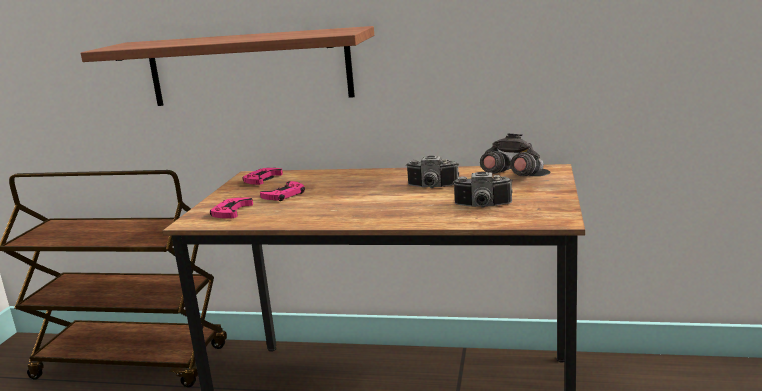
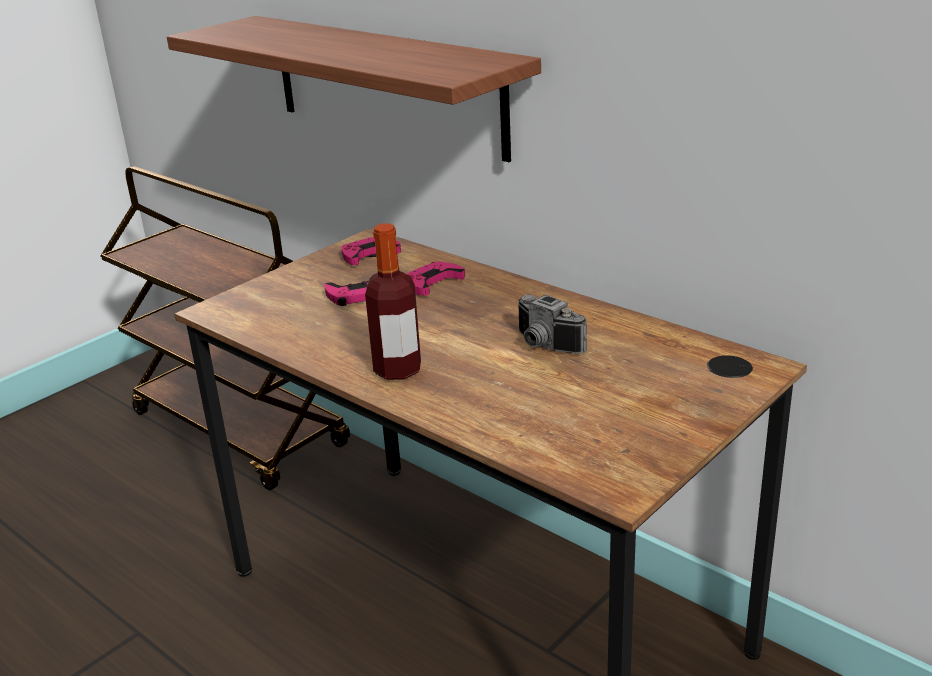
camera: 30 degrees right, 10 degrees up
(231, 212) = (270, 307): pink game controller -> pink game controller (431, 283)
(363, 214) = (397, 370): none -> bottle
(482, 206) = (557, 414): camera -> none
(512, 177) = (675, 366): grey binoculars -> none

